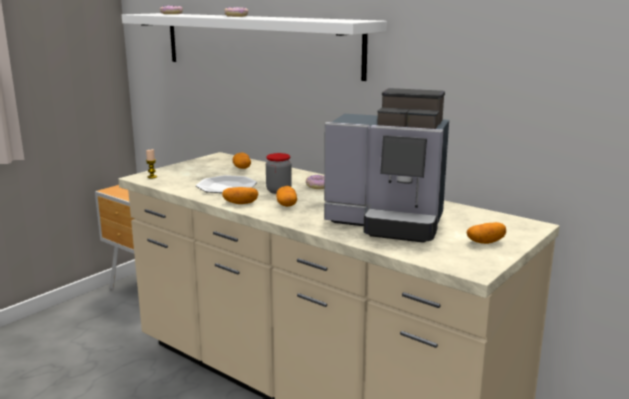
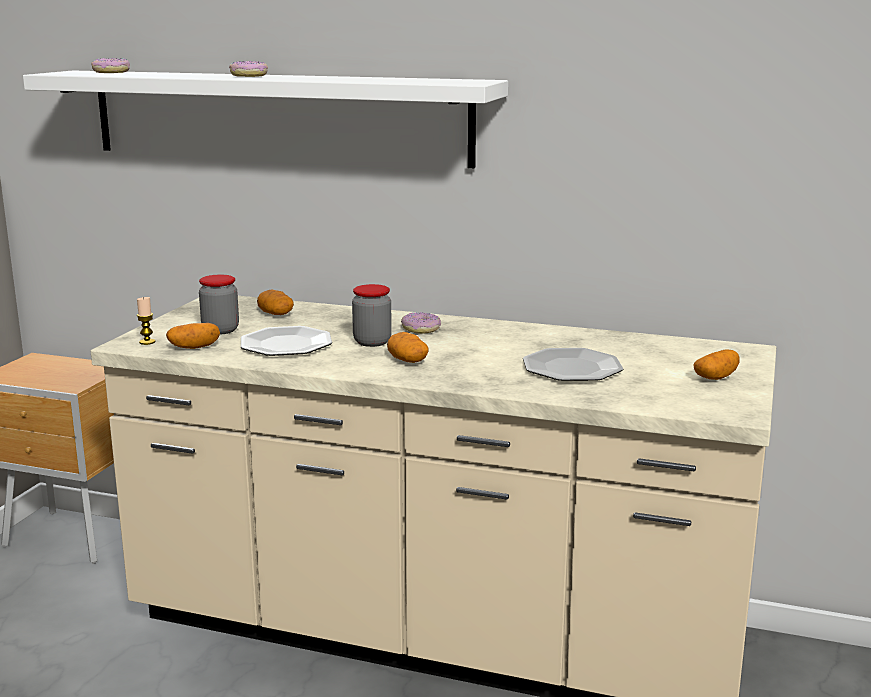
camera: 20 degrees left, 0 degrees up
(199, 174) = (220, 330): none -> jar
(240, 203) = (337, 366): potato -> potato (194, 347)
(388, 222) = (572, 368): coffee machine -> plate

